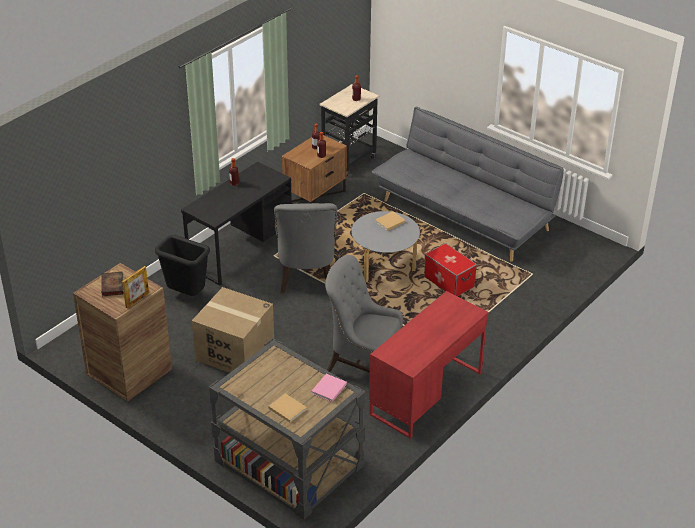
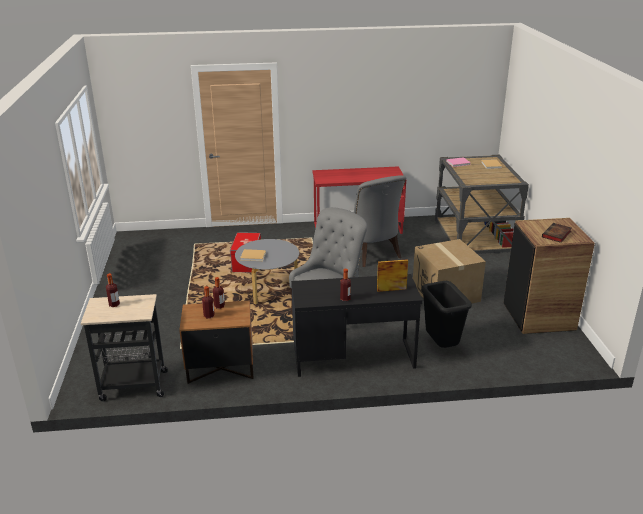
camera: 135 degrees left, 10 degrees down
(137, 300) = (543, 220): picture frame -> picture frame (391, 290)
(465, 215) = (152, 292): grey sofa -> none

